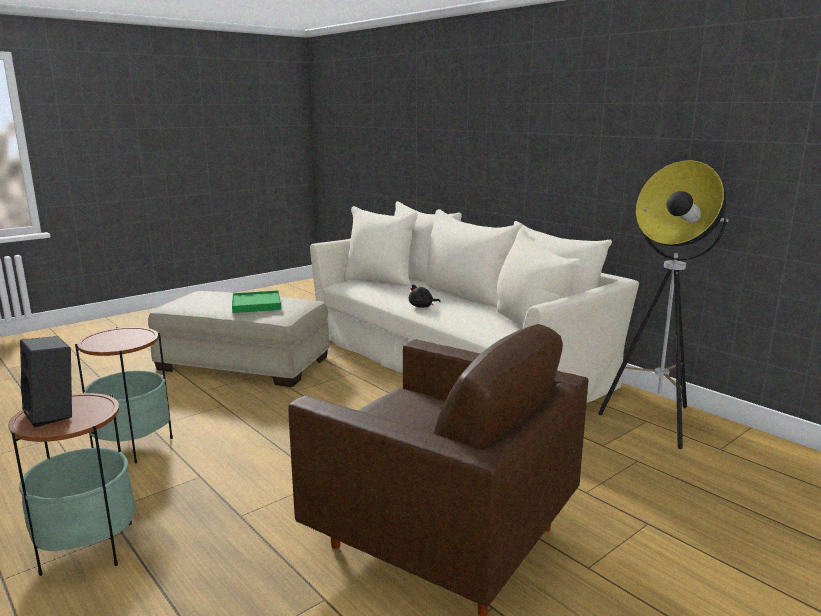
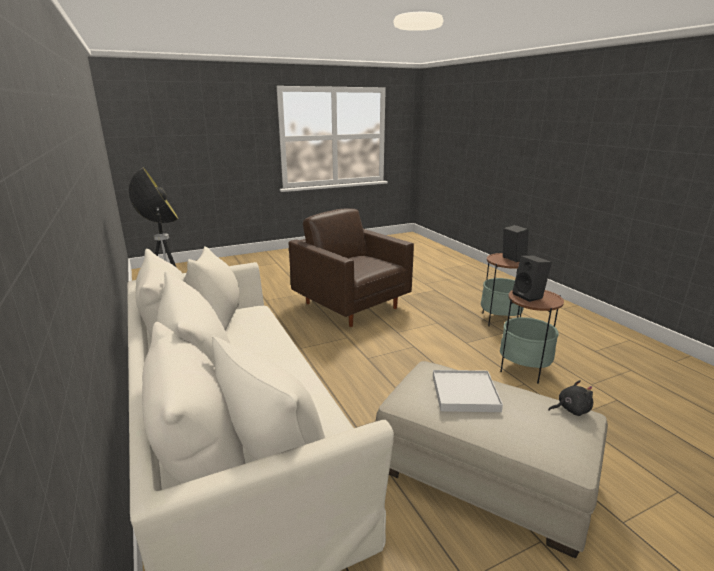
camera: 165 degrees left, 5 degrees up
(126, 338) = (529, 296): none -> black speaker
(256, 304) = (465, 393): green tray -> white tray
(422, 306) = (279, 357): black plush toy -> black plush toy (571, 409)

